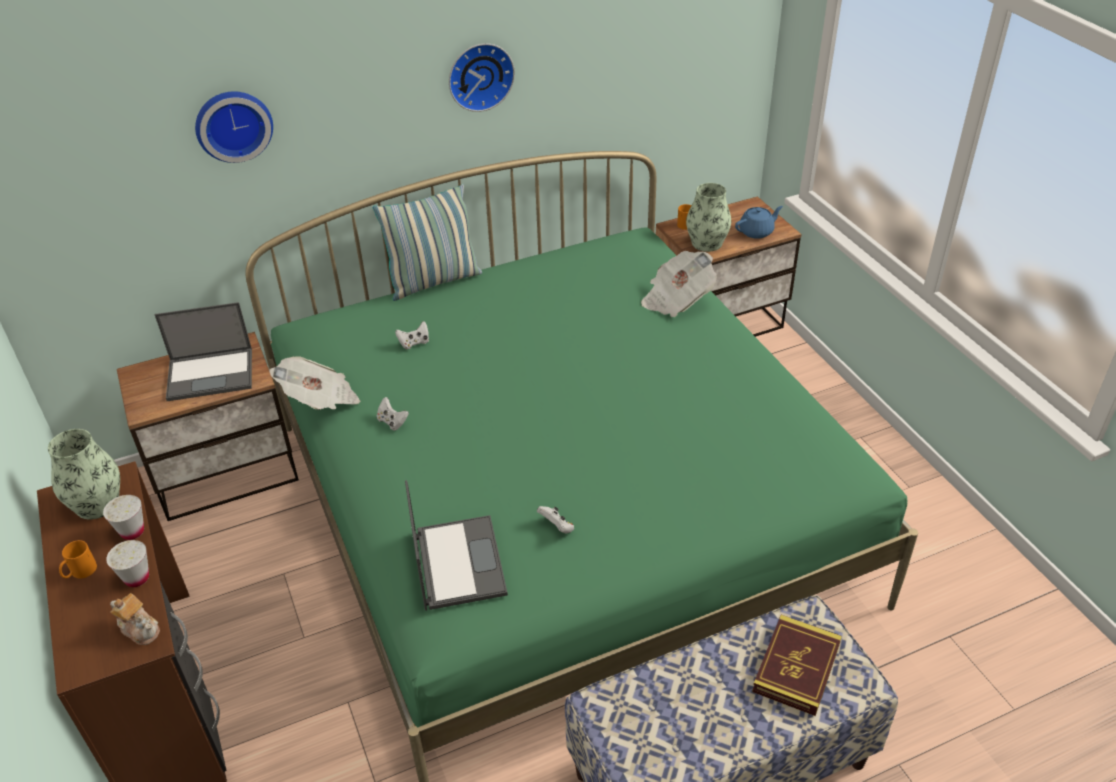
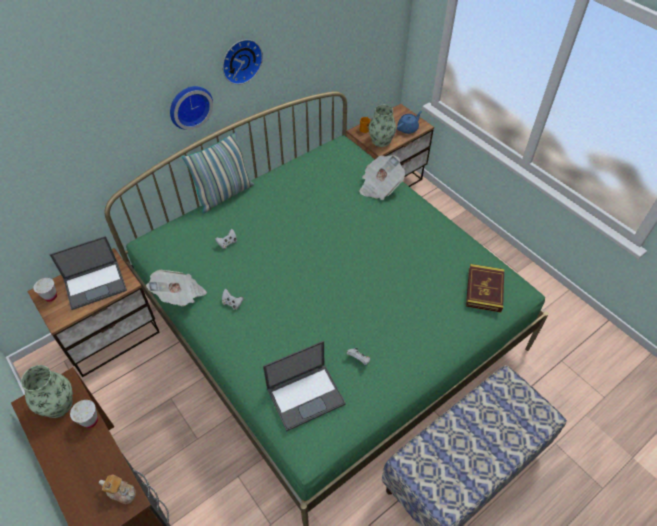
camera: 15 degrees left, 10 degrees up
(80, 573) = (65, 459): orange mug -> none
(137, 578) = (106, 455): white cup -> white cup (50, 296)
(233, 124) = (84, 122): wall clock -> wall clock (189, 106)
(458, 561) = (306, 395): laptop -> laptop turned 90 degrees clockwise
(796, 668) = (509, 414): book -> book (484, 290)

